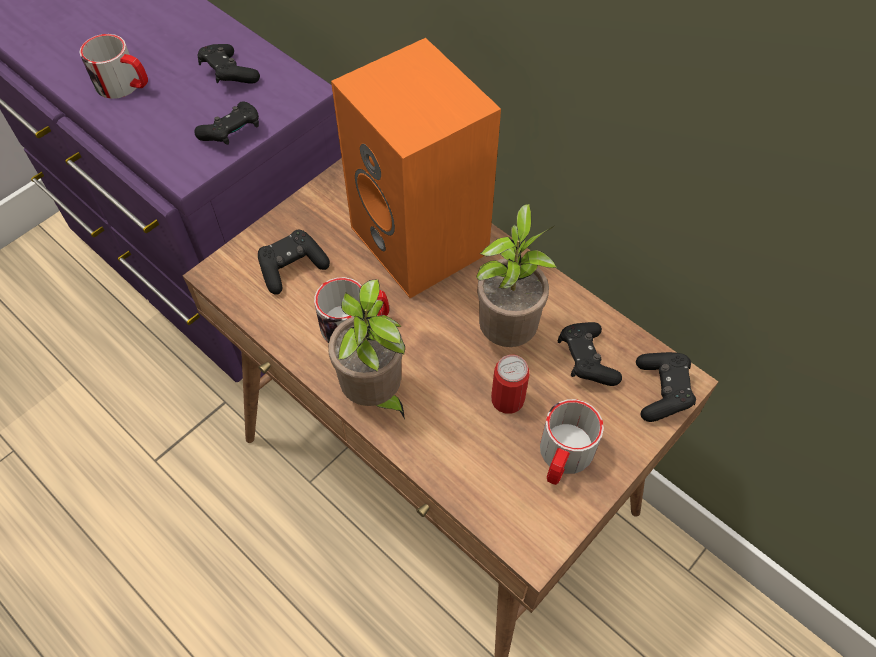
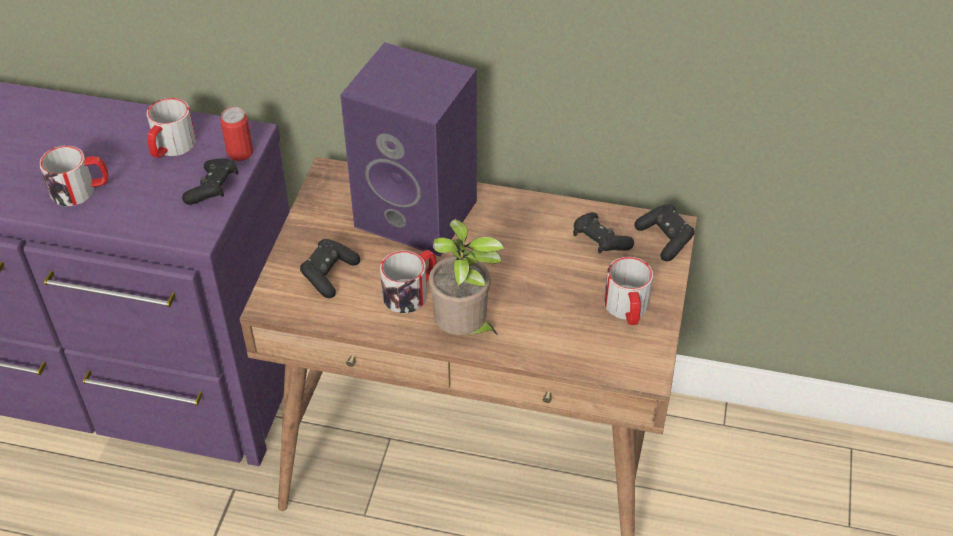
camera: 30 degrees left, 10 degrees down
(229, 75) = (171, 147): black game controller -> mug
(423, 241) = (419, 213): orange speaker -> purple speaker
(507, 399) = (562, 291): can -> can (240, 153)
(508, 332) = (530, 248): potted plant -> none

